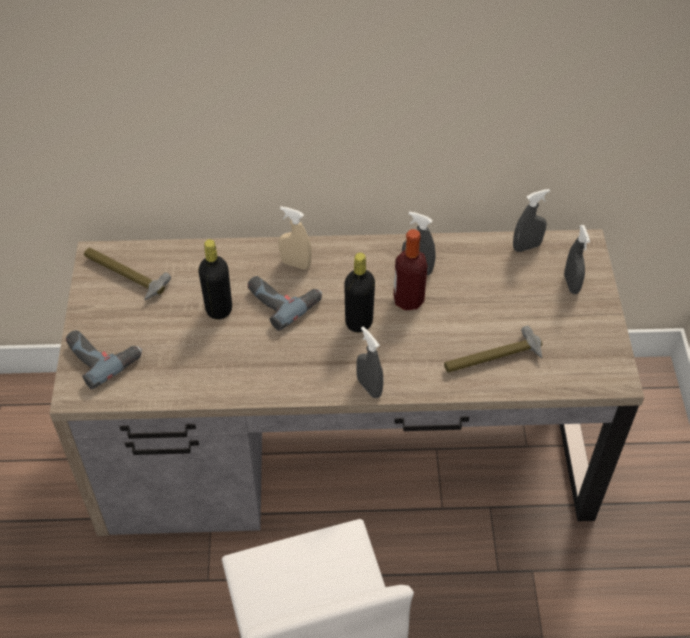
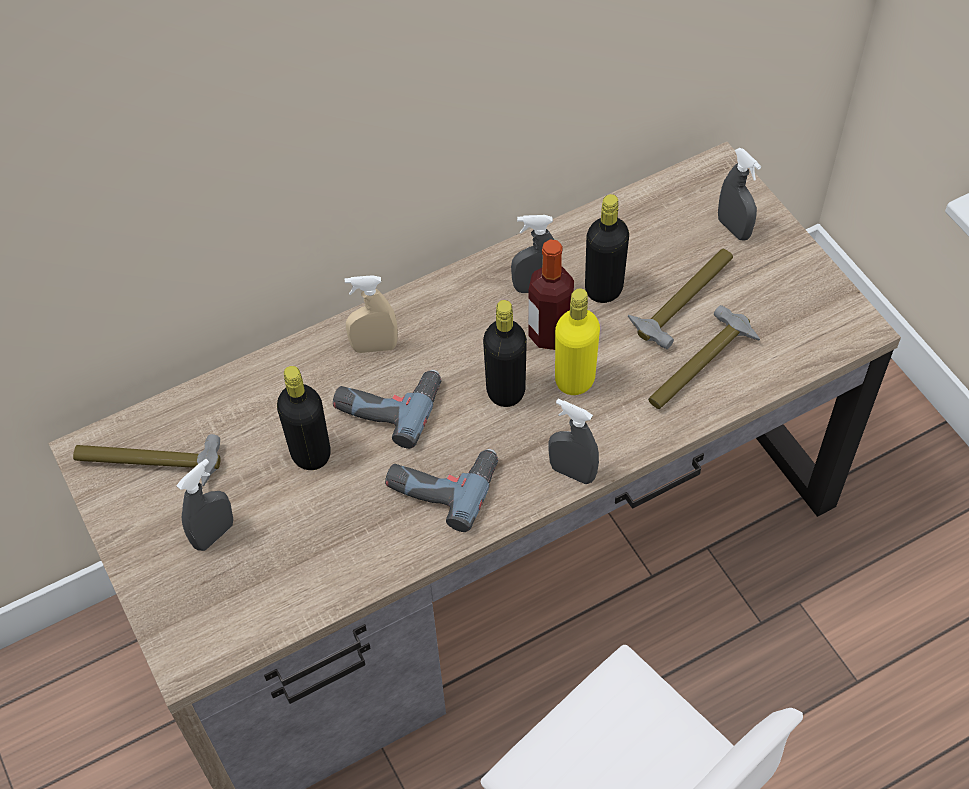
camera: 25 degrees left, 5 degrees up
(102, 355) = (190, 590): power drill -> power drill (442, 482)
(406, 333) = (575, 380): none -> yellow bottle
(460, 287) = (603, 289): none -> black bottle
(509, 315) = (684, 300): none -> hammer
(526, 247) = (651, 201): grey spray bottle -> grey spray bottle (214, 534)

